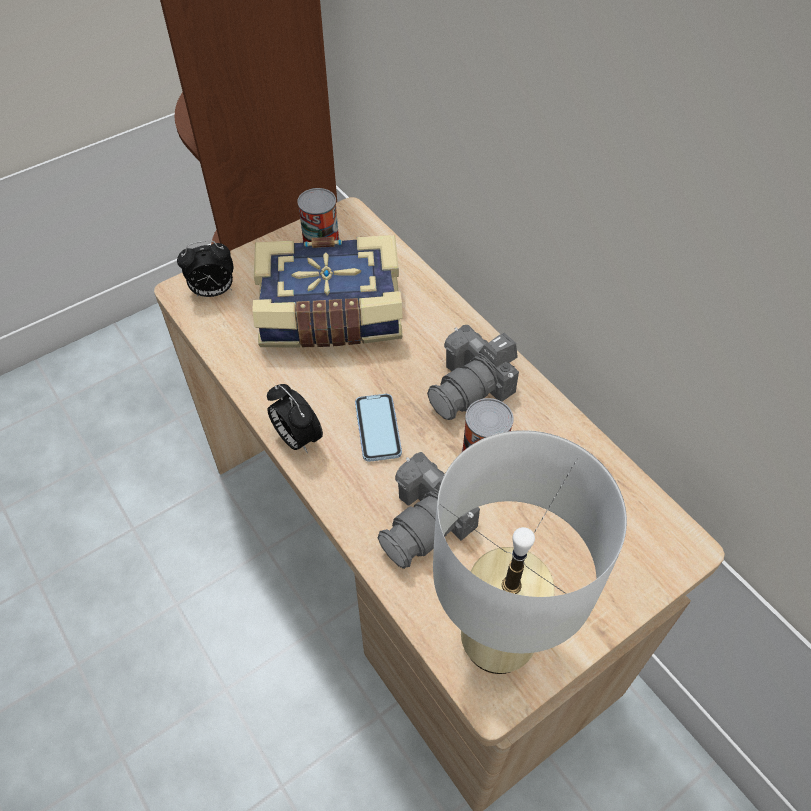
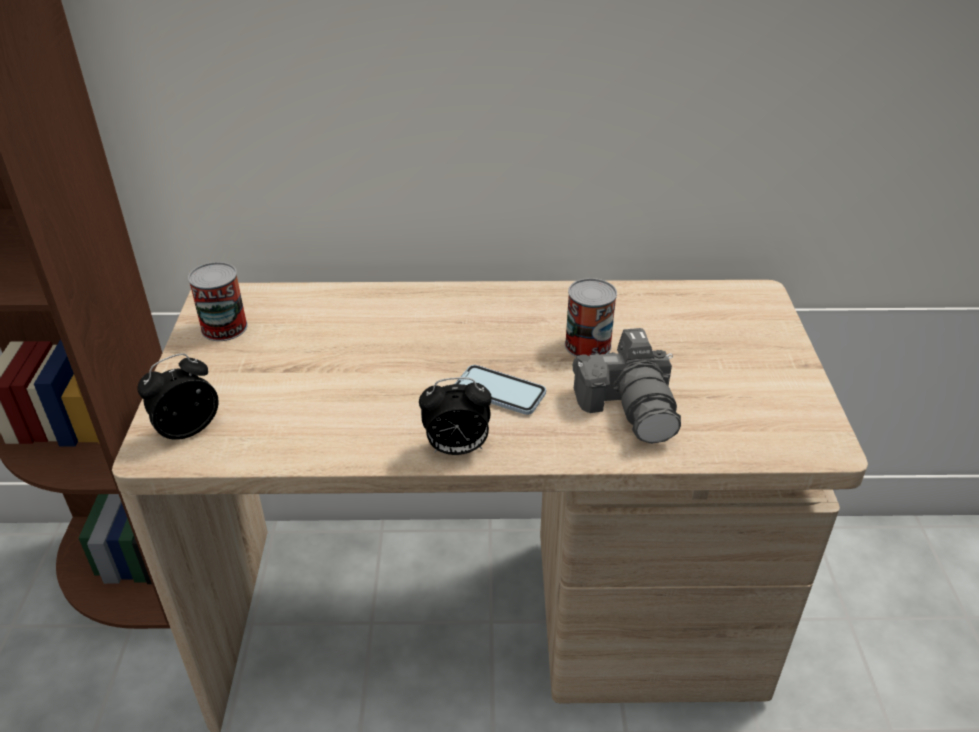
camera: 55 degrees left, 15 degrees down
(213, 292) = (187, 429): alarm clock -> alarm clock turned 150 degrees counterclockwise
(330, 314) = (328, 362): book -> none
(472, 387) = (511, 320): camera -> none
(495, 641) = (778, 422): white table lamp -> none

